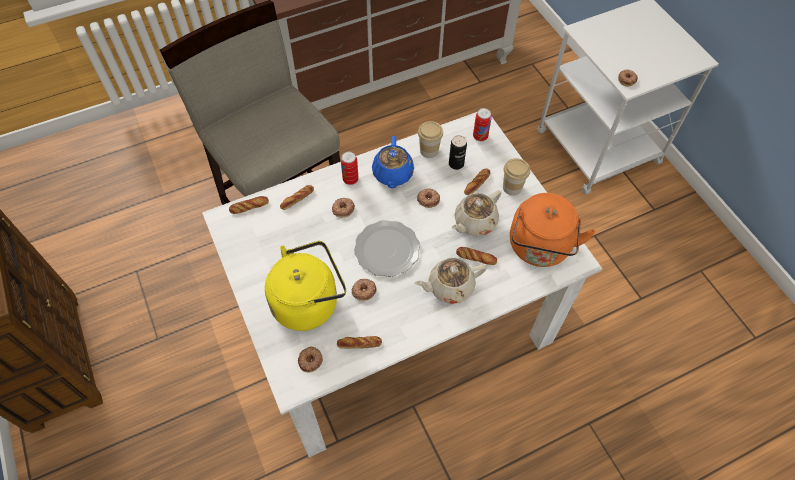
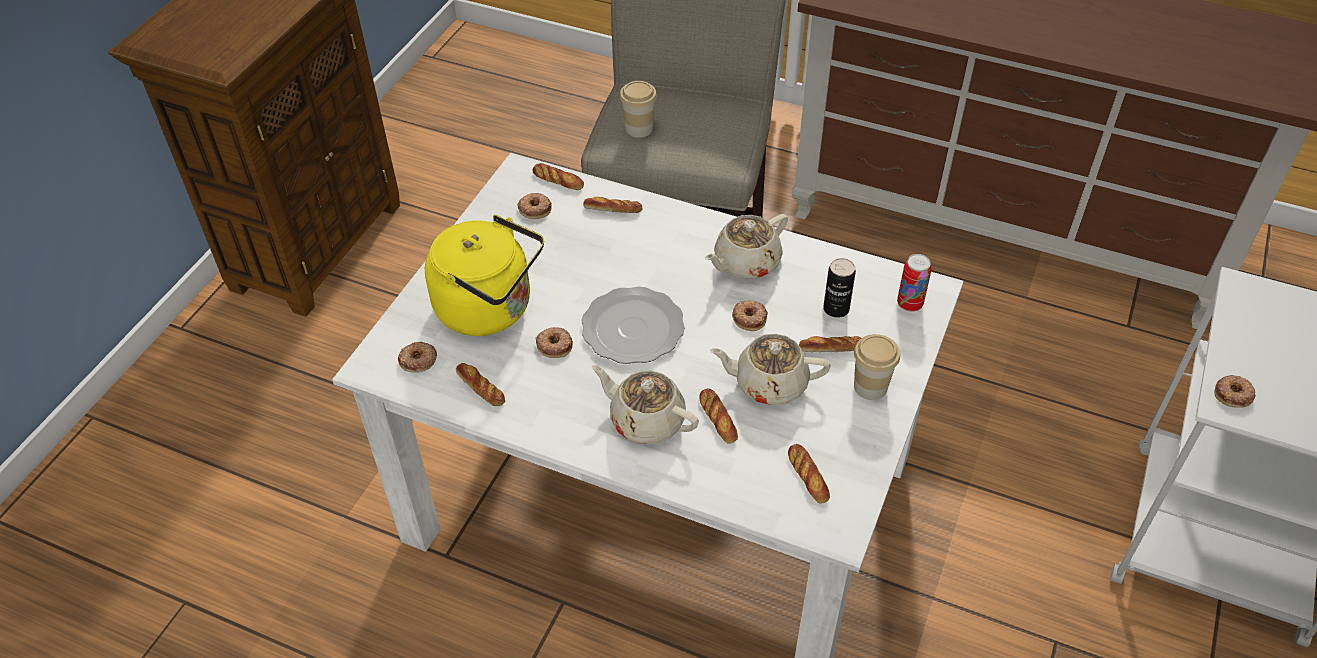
camera: 50 degrees right, 10 degrees down
(343, 208) = (644, 253): donut -> donut (535, 208)
(350, 179) = (692, 232): can -> none
(392, 174) = (745, 263): blue teapot -> beige teapot
(429, 151) = (823, 271): cup -> cup (639, 128)
(539, 249) = (808, 476): orange kettle -> bread

